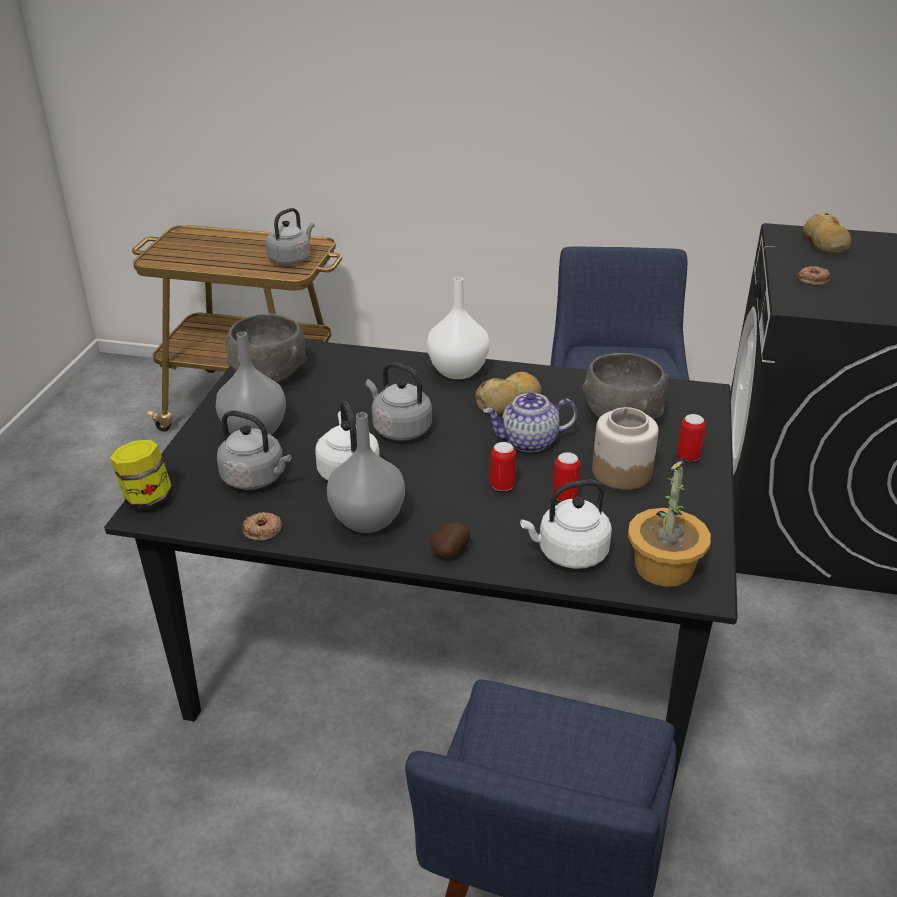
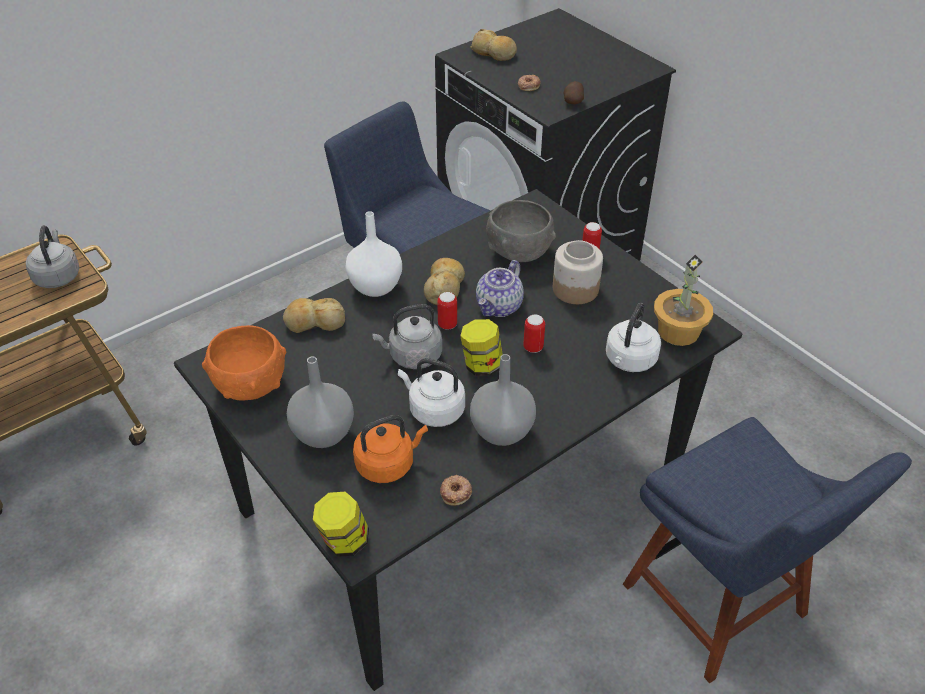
camera: 50 degrees left, 10 degrees up
(256, 478) = (388, 464): grey kettle -> orange kettle
(269, 374) = (249, 384): grey bowl -> orange bowl
(375, 366) = (314, 322): none -> bread
(438, 469) = (481, 365): none -> jar
(451, 551) = (576, 411): potato -> potato (573, 101)
(564, 497) = (573, 328): can -> can (447, 324)

